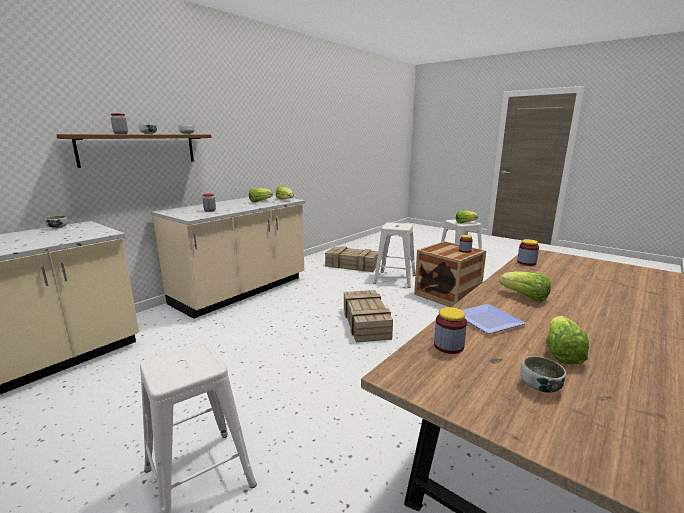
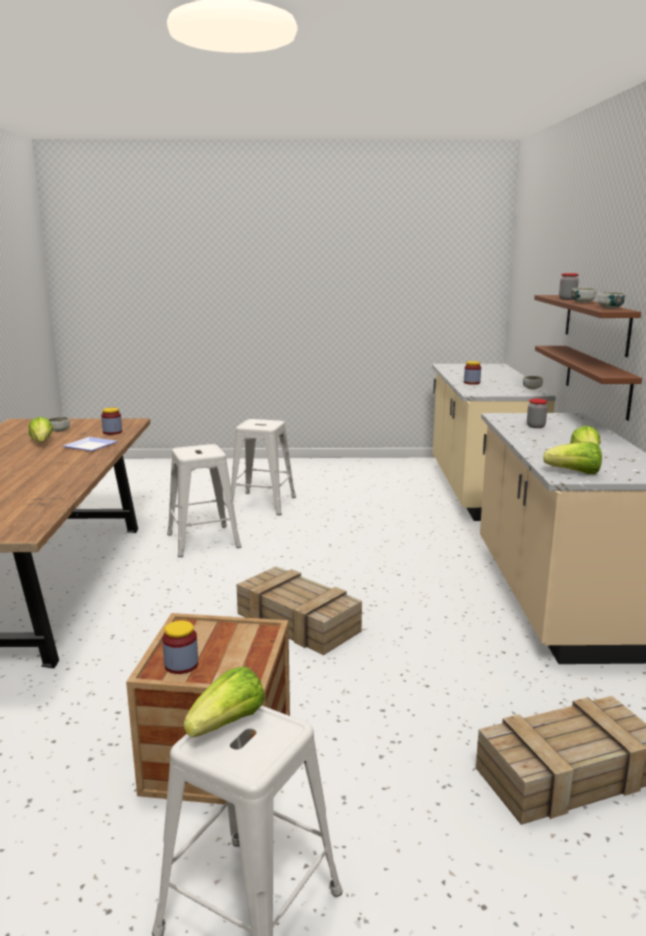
camera: 140 degrees right, 0 degrees up
(157, 185) = (597, 380): none -> brown shelf
(394, 279) = (387, 761): white stool -> white stool (203, 541)
(525, 297) = (58, 466): lettuce -> none
(526, 262) = (46, 506): jar -> jar (471, 383)

